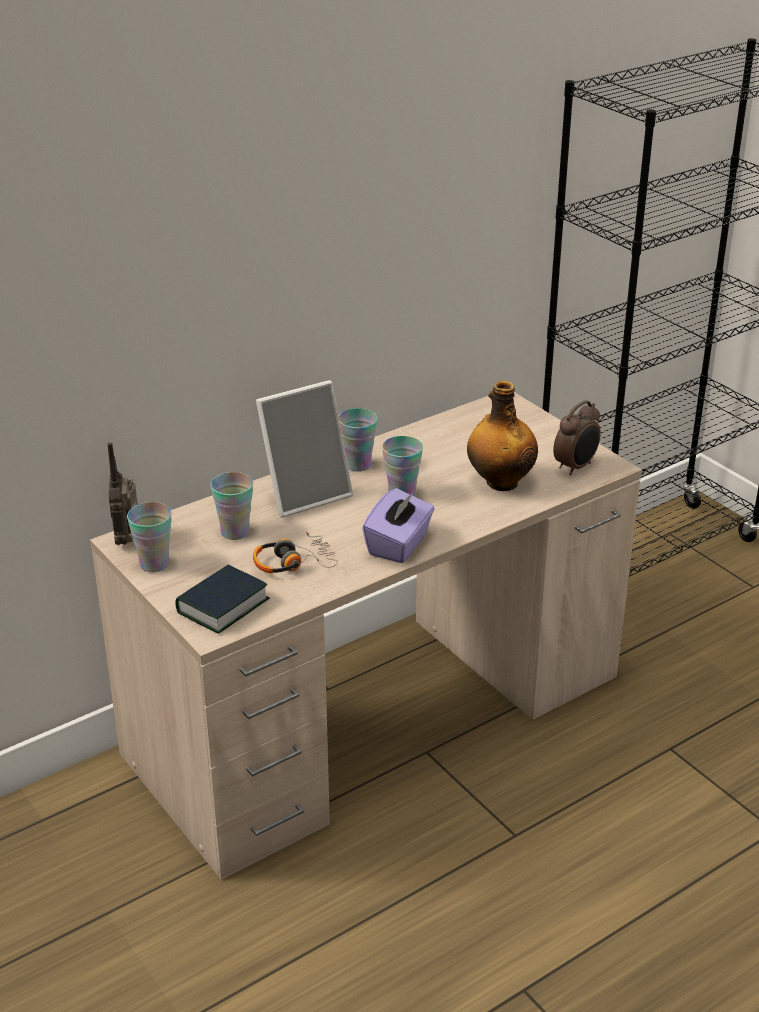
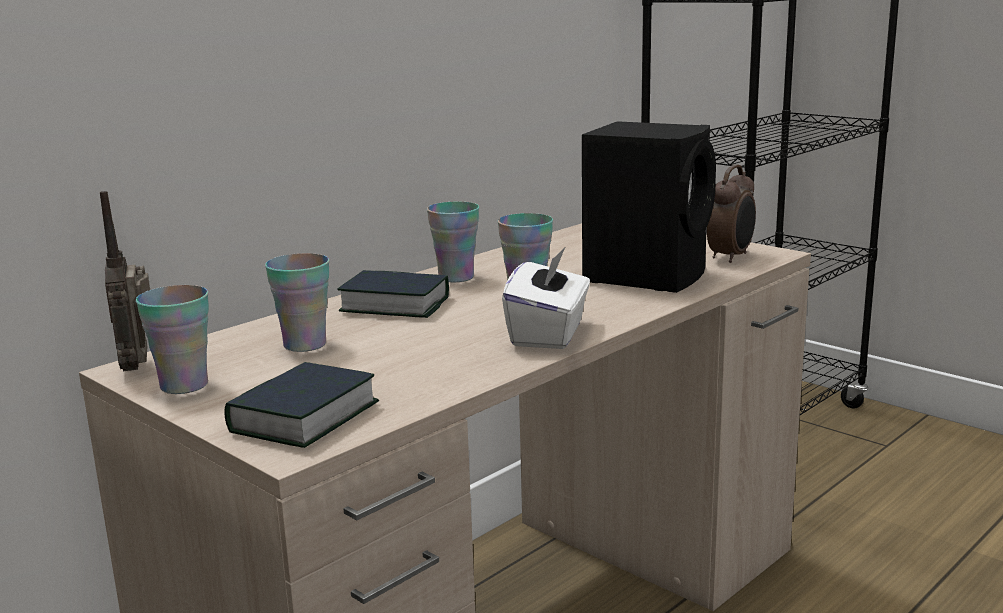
camera: 10 degrees left, 15 degrees down
(293, 562) = (402, 363): headphones -> none
(305, 494) = (395, 305): picture frame -> book
(399, 545) = (549, 334): purple tissue box -> white tissue box
(500, 482) = (648, 275): bottle -> black speaker

